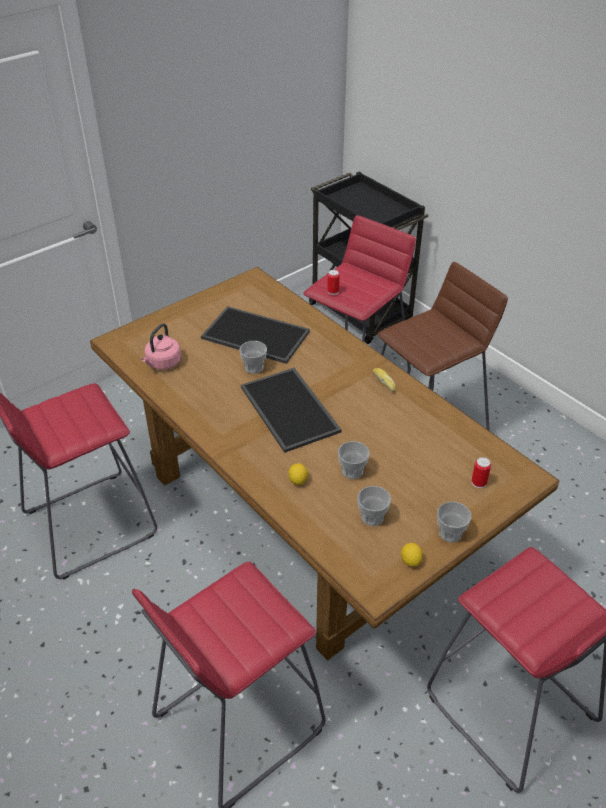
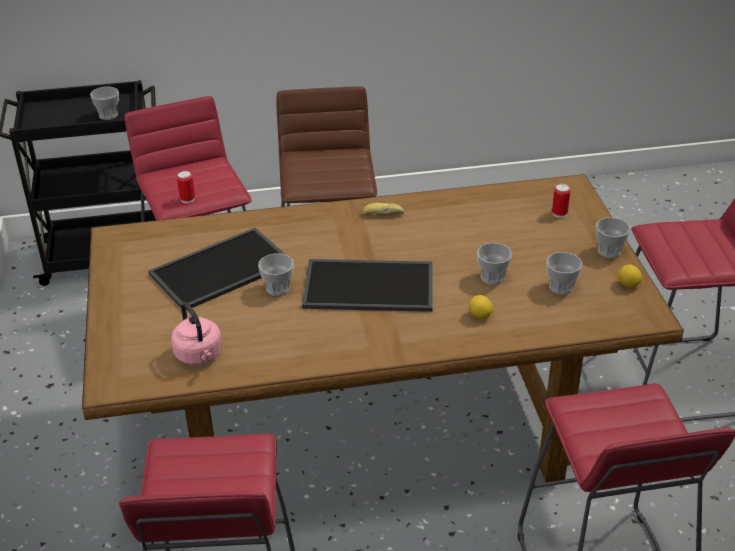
camera: 60 degrees left, 5 degrees down
(378, 215) = (108, 115): none -> cup

